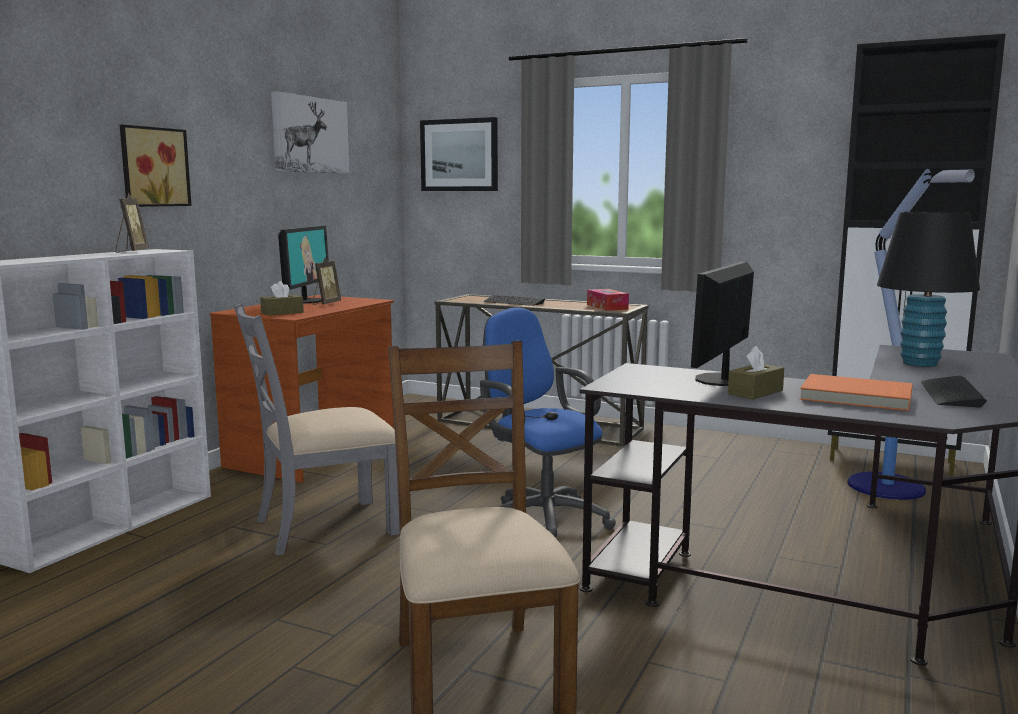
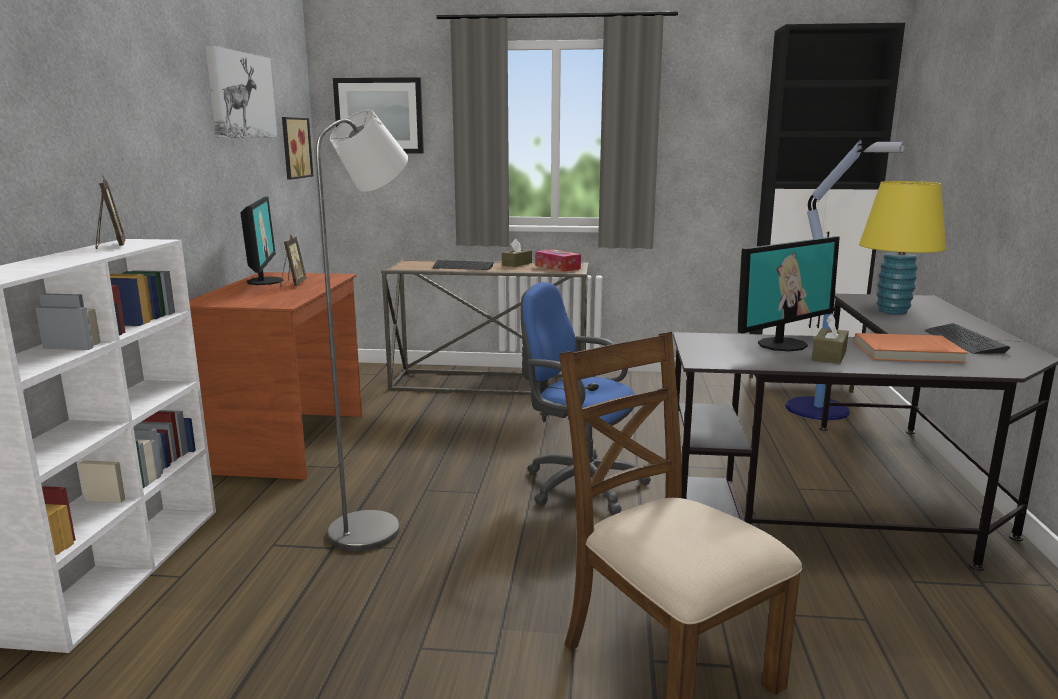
camera: 20 degrees left, 5 degrees up
(153, 167) = (107, 139): picture -> picture (294, 148)
(282, 313) = (264, 300): brown tissue box -> brown tissue box (517, 264)
(325, 526) = (376, 527): grey chair -> grey floor lamp
(721, 380) = (781, 344): monitor -> monitor turned 135 degrees counterclockwise
(920, 363) = (892, 311): black table lamp -> yellow table lamp

